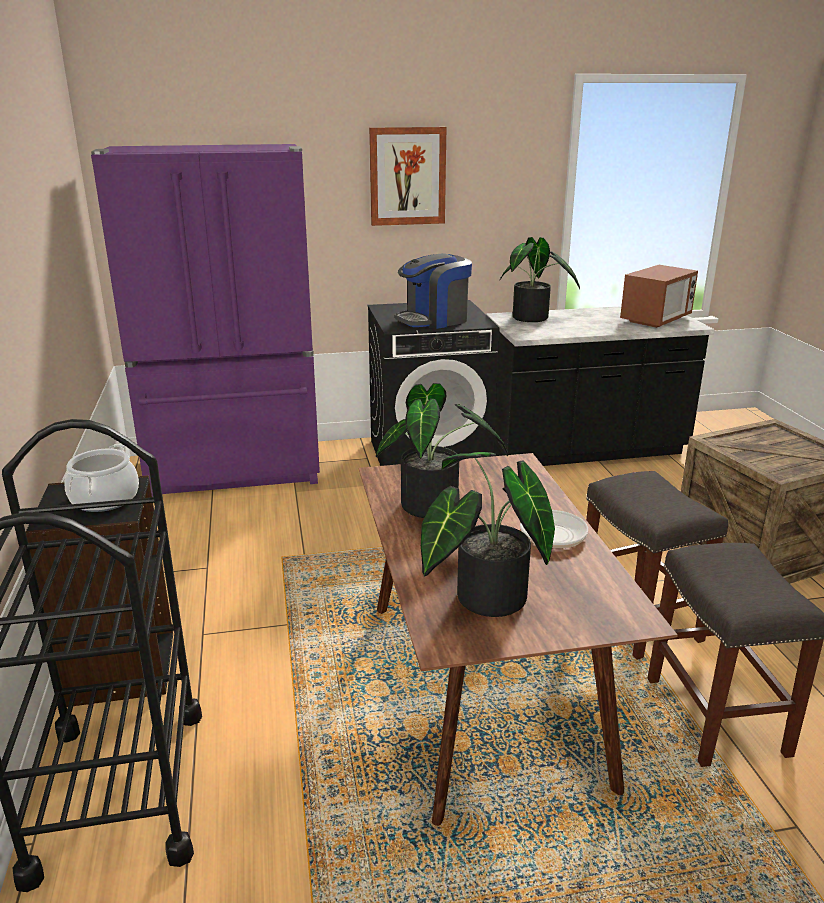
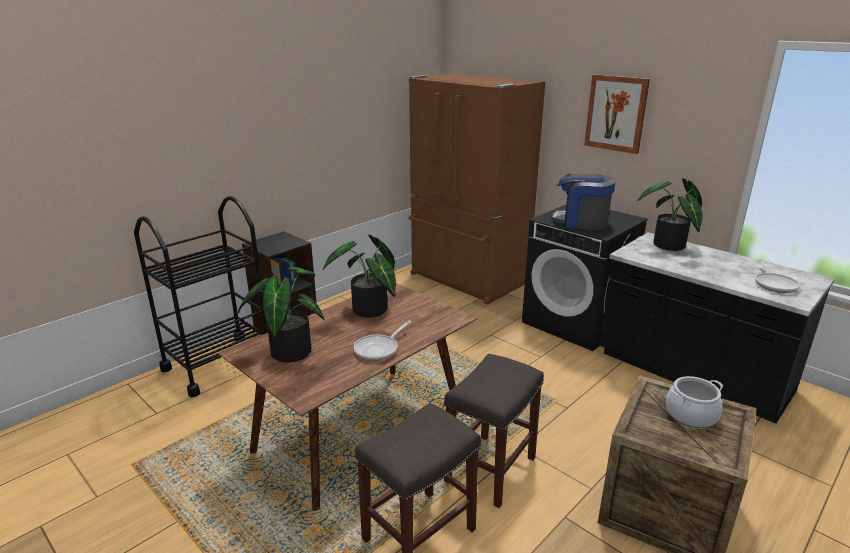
camera: 55 degrees right, 0 degrees up
(105, 499) = (281, 244): cooking pot -> cooking pot (691, 415)
(235, 470) = (466, 279): purple fridge -> brown fridge
(656, 320) = (774, 284): microwave -> frying pan

